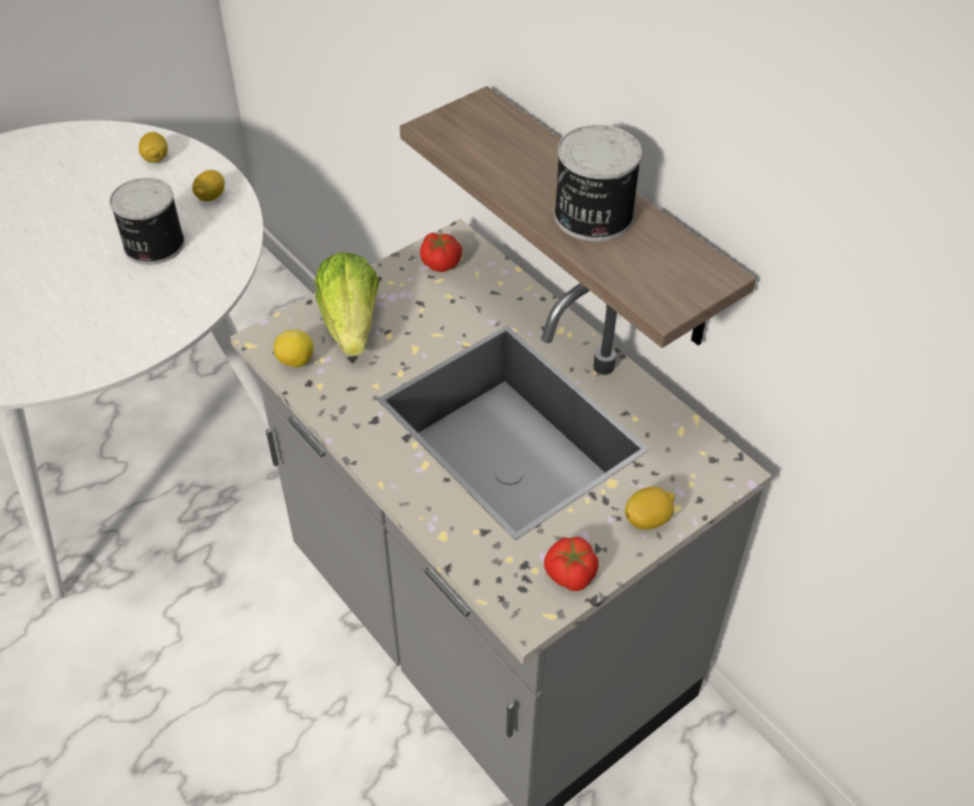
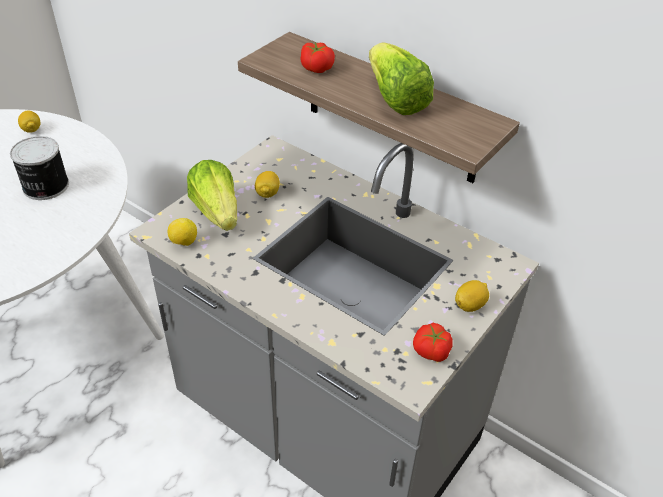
camera: 15 degrees left, 5 degrees down
(211, 197) = (80, 149): lemon -> lemon (267, 193)
(441, 262) = (268, 163): tomato -> tomato (317, 68)
(592, 216) = (395, 99): can -> lettuce

